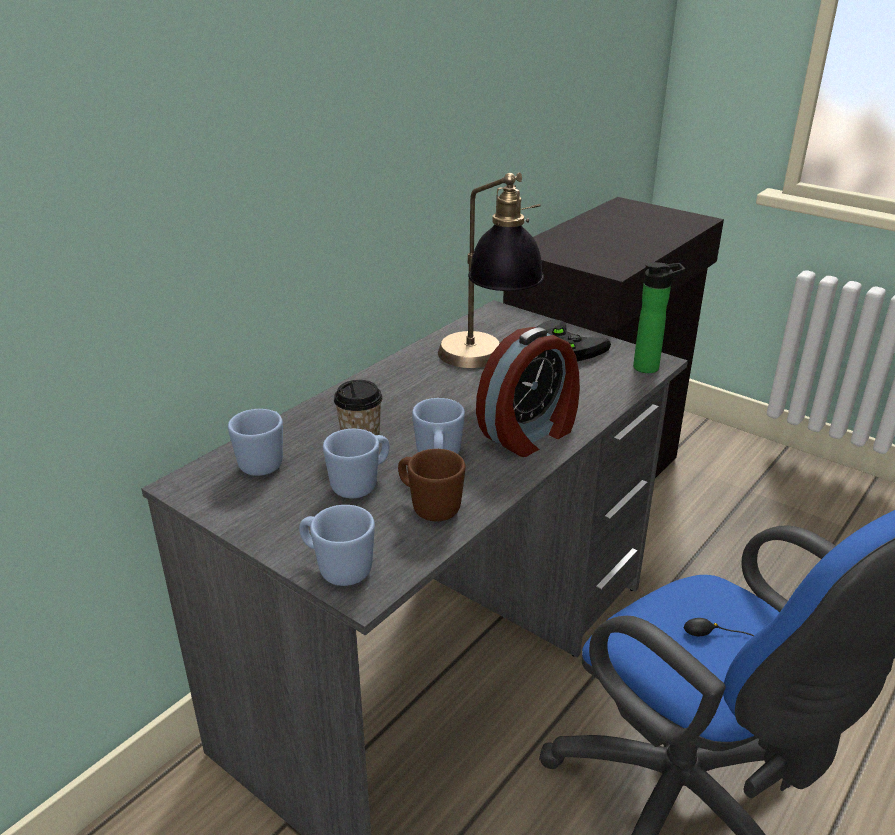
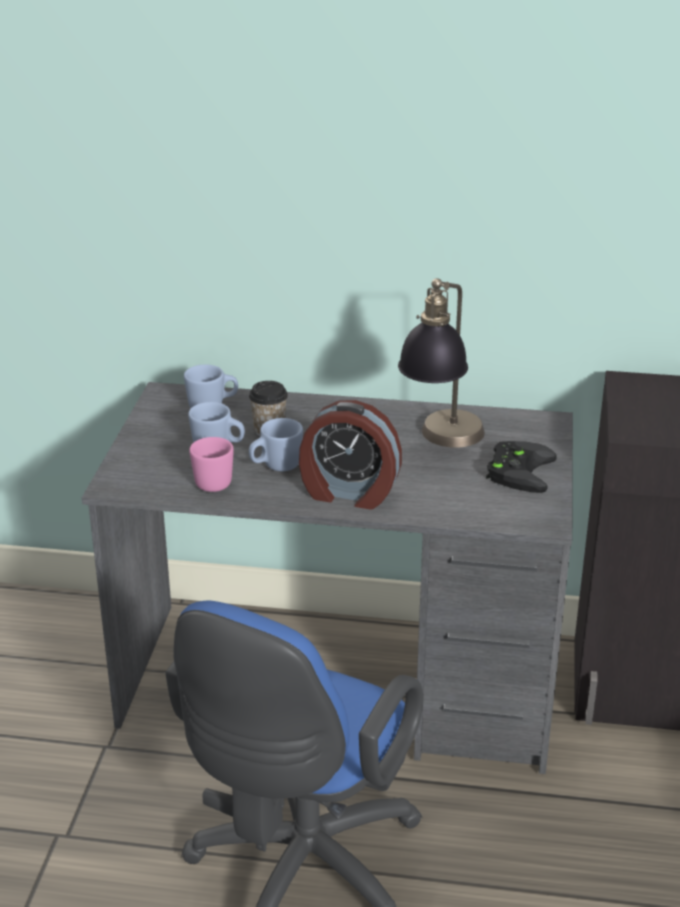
camera: 60 degrees right, 0 degrees up
(337, 568) = (124, 470): blue mug -> none
(429, 506) = (215, 480): brown mug -> pink mug
(650, 367) = (530, 521): bottle -> none

